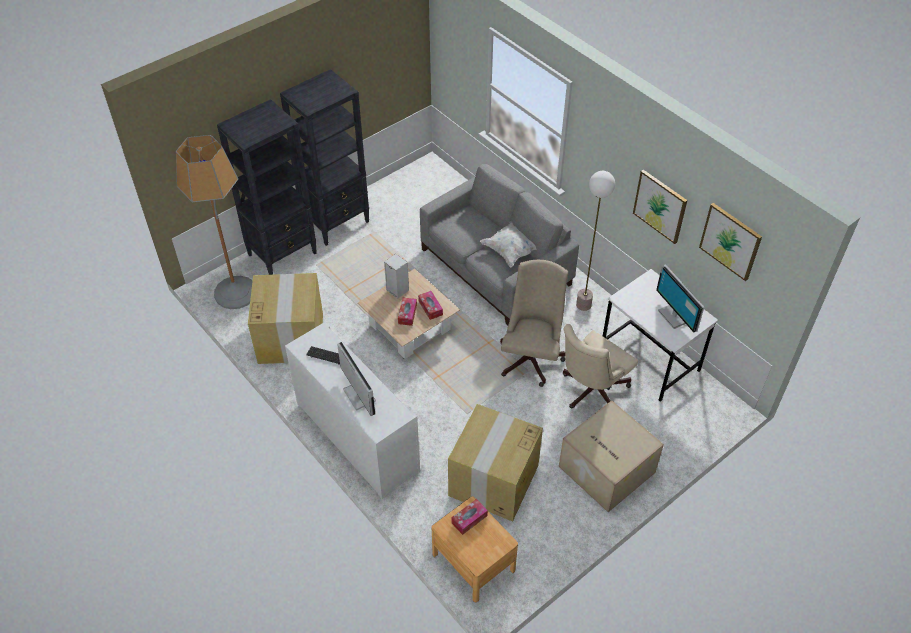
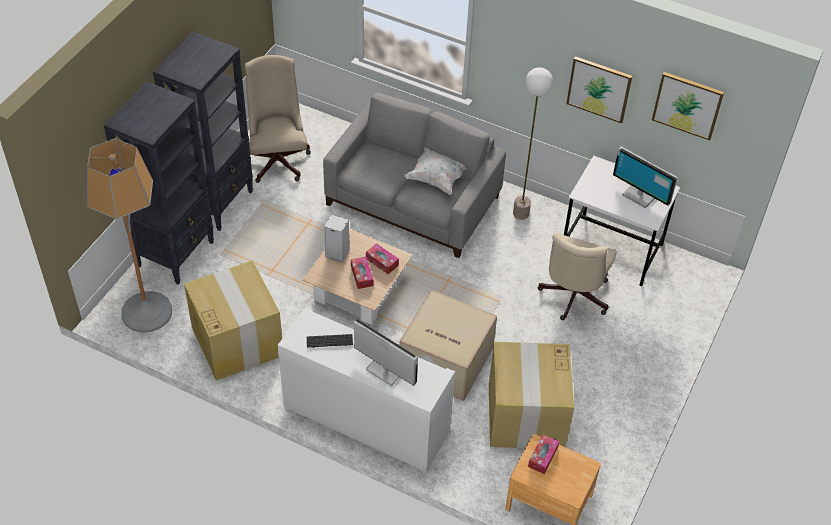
camera: 25 degrees left, 0 degrees up
(532, 356) = (498, 281): beige office chair -> beige office chair (278, 158)
(605, 469) = (624, 368): cardboard box -> cardboard box (444, 361)

